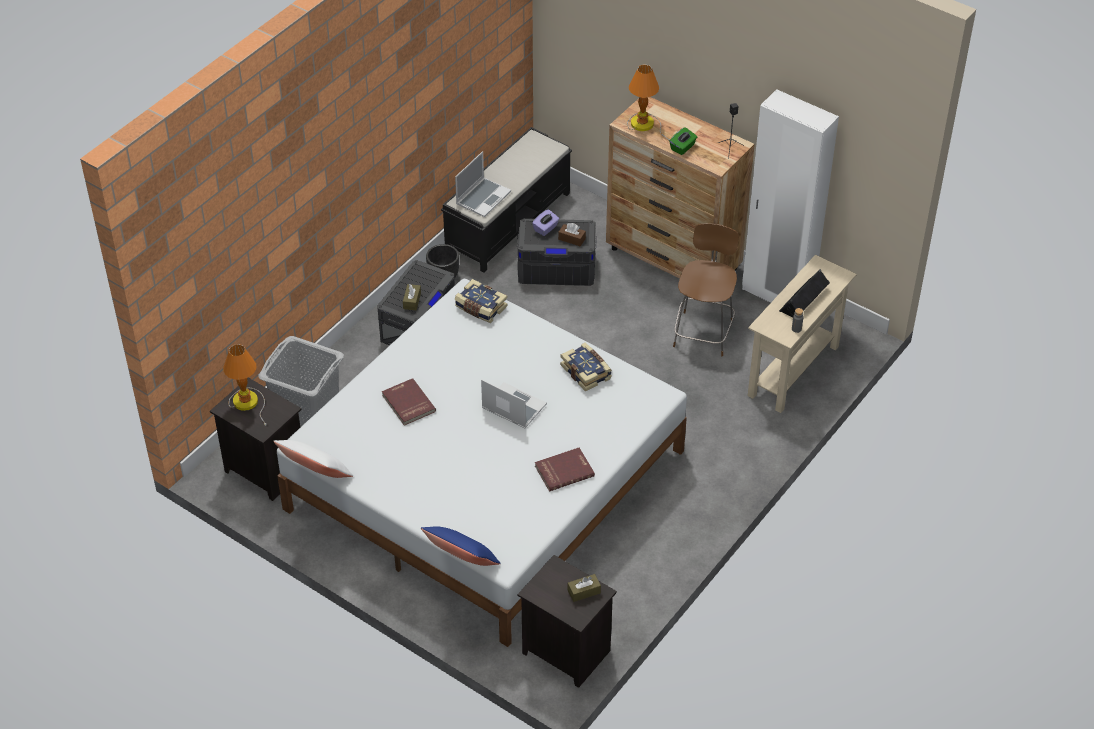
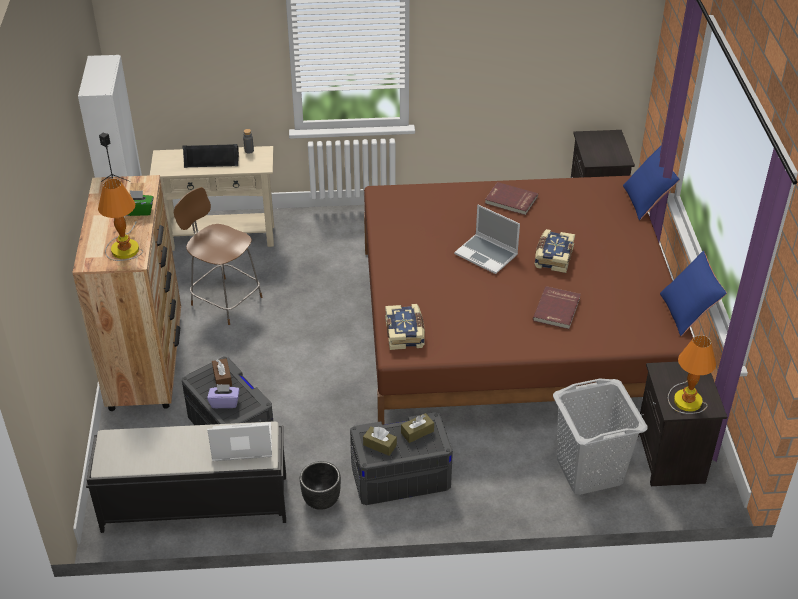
camera: 130 degrees left, 5 degrees down
(316, 475) = (688, 312): white pillow -> blue pillow
(485, 479) = (513, 328): white bed -> brown bed
(512, 407) = (487, 255): laptop -> laptop turned 45 degrees counterclockwise
(584, 591) = (593, 142): brown tissue box -> brown tissue box (380, 445)
(586, 372) = (404, 239): book -> book (553, 257)
(703, 332) = (224, 300): brown chair -> brown chair turned 60 degrees clockwise

